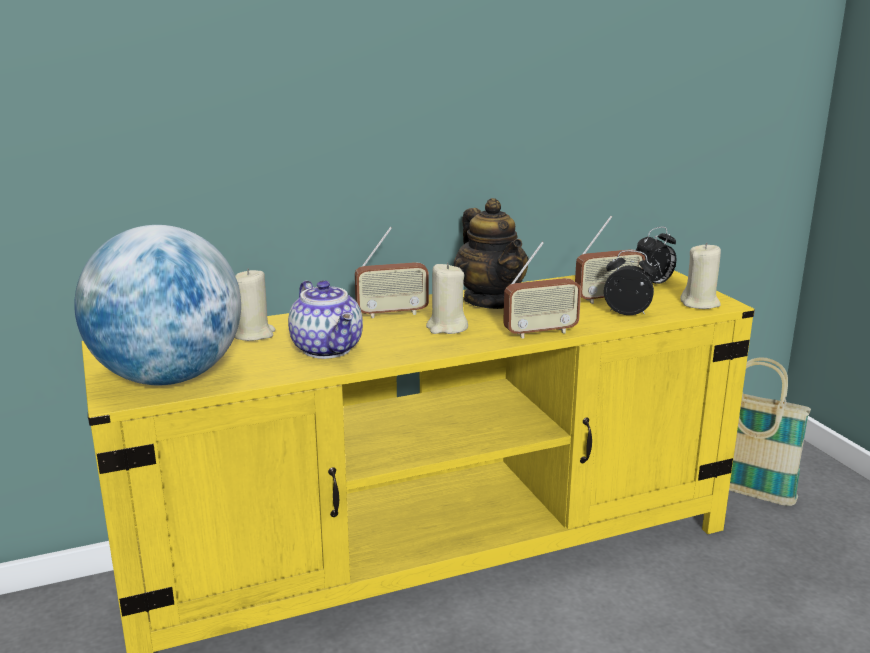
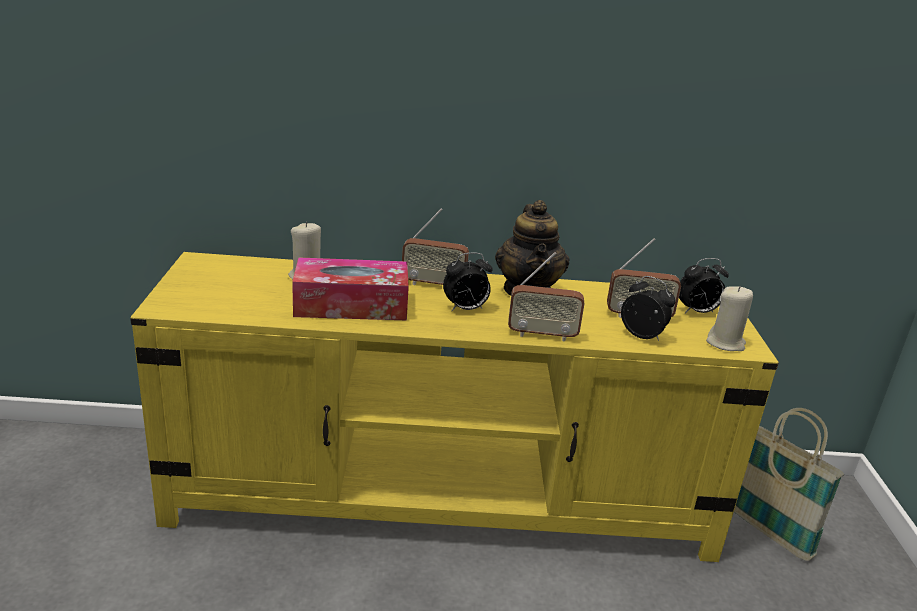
camera: 20 degrees right, 5 degrees up
(168, 378) = (211, 299): globe -> none
(329, 349) = (351, 305): teapot -> tissue box
(446, 327) = (465, 309): beige candle -> alarm clock

